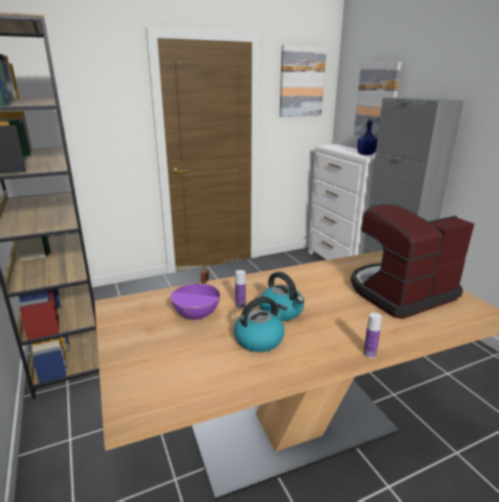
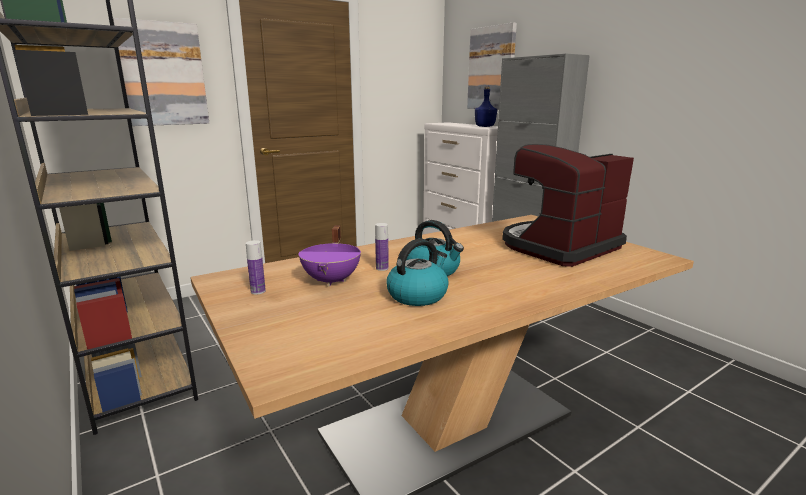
camera: 10 degrees left, 5 degrees down
(301, 82) = (405, 51): picture -> picture (164, 74)
(369, 354) = (549, 297): bottle -> bottle (258, 291)

